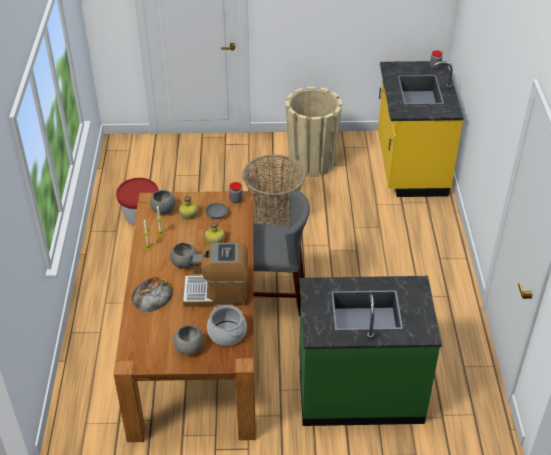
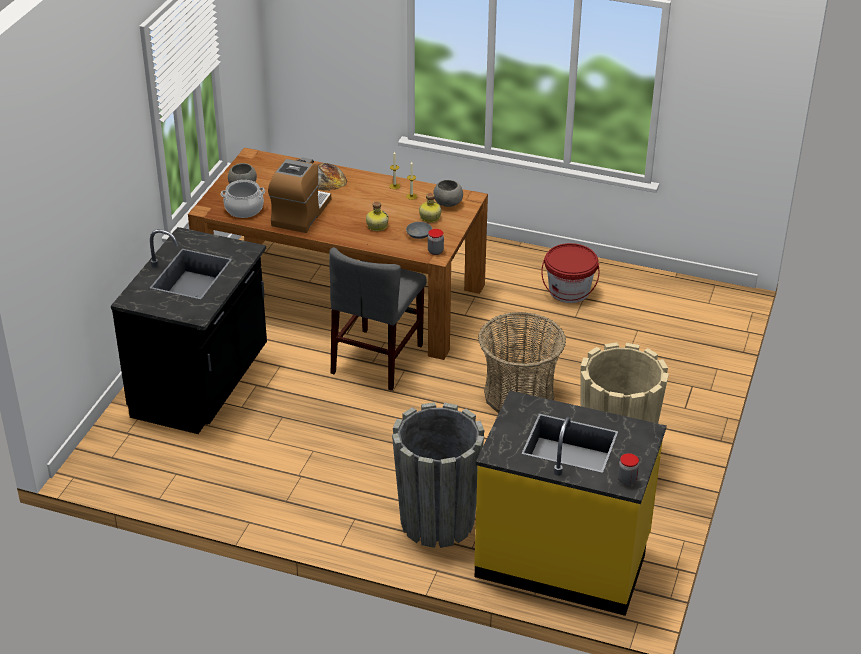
camera: 110 degrees right, 5 degrees down
(184, 264) = (354, 202): grey bowl -> none
(359, 390) = (202, 385): green counter -> black counter
(415, 221) = (437, 521): none -> grey planter

